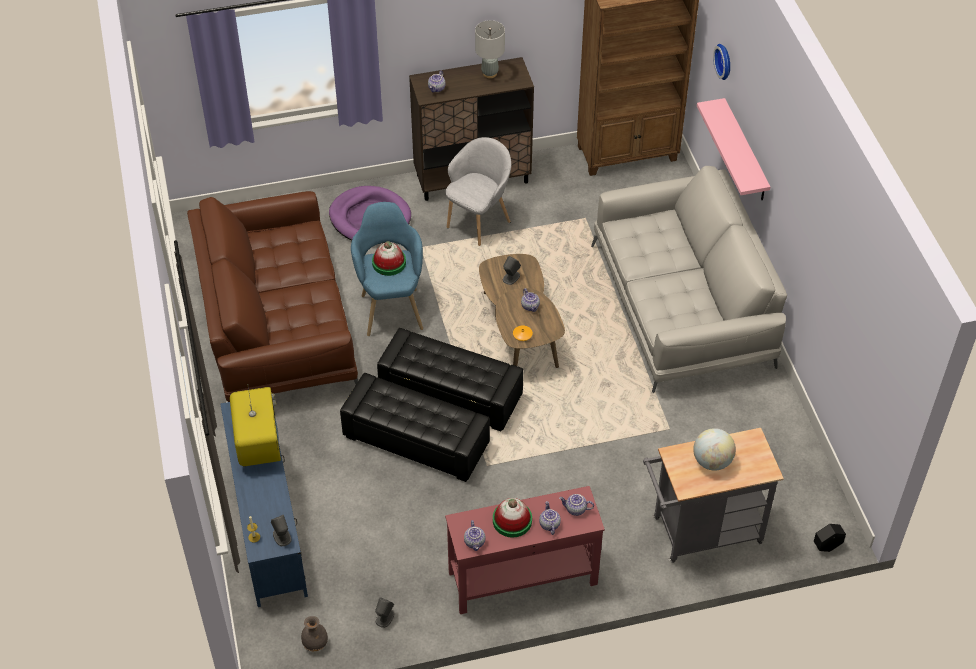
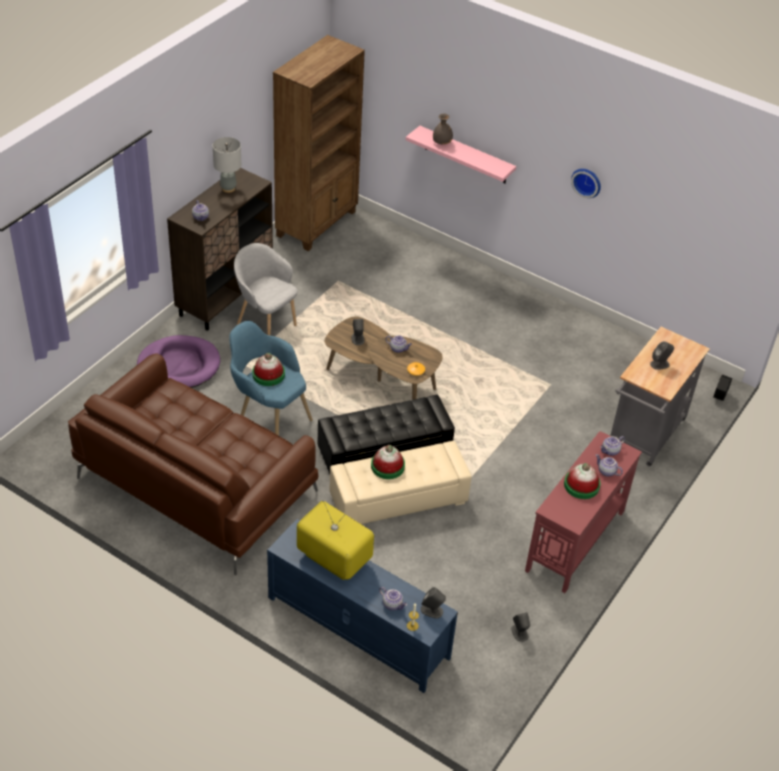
camera: 45 degrees left, 5 degrees down
(316, 643) = (495, 686): grey vase -> grey vase (442, 143)
(407, 402) = (387, 466): none -> hat
(416, 440) = (398, 499): black ottoman -> beige ottoman
(475, 542) = (576, 515): teapot -> teapot (393, 604)
(479, 222) = (265, 324): grey armchair -> grey armchair turned 45 degrees counterclockwise
(682, 307) = (468, 303): grey sofa -> none
(712, 461) = (660, 364): globe -> grey speaker
(725, 61) = (412, 94): wall clock -> wall clock (587, 182)

